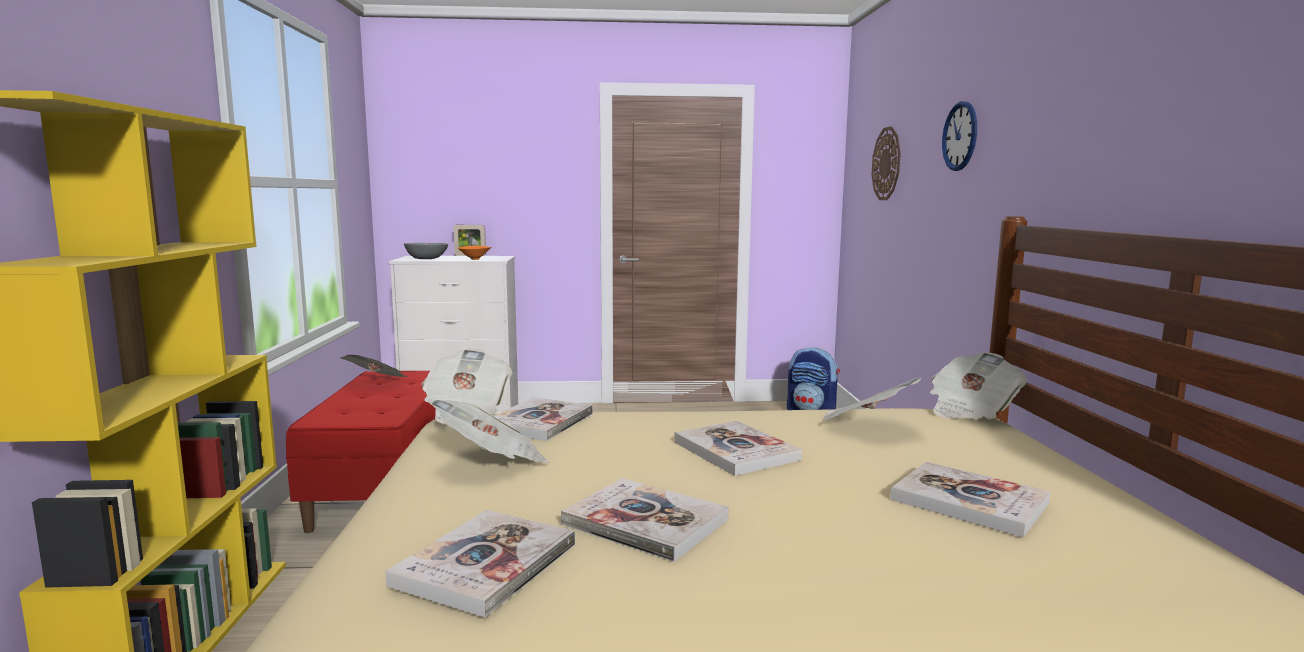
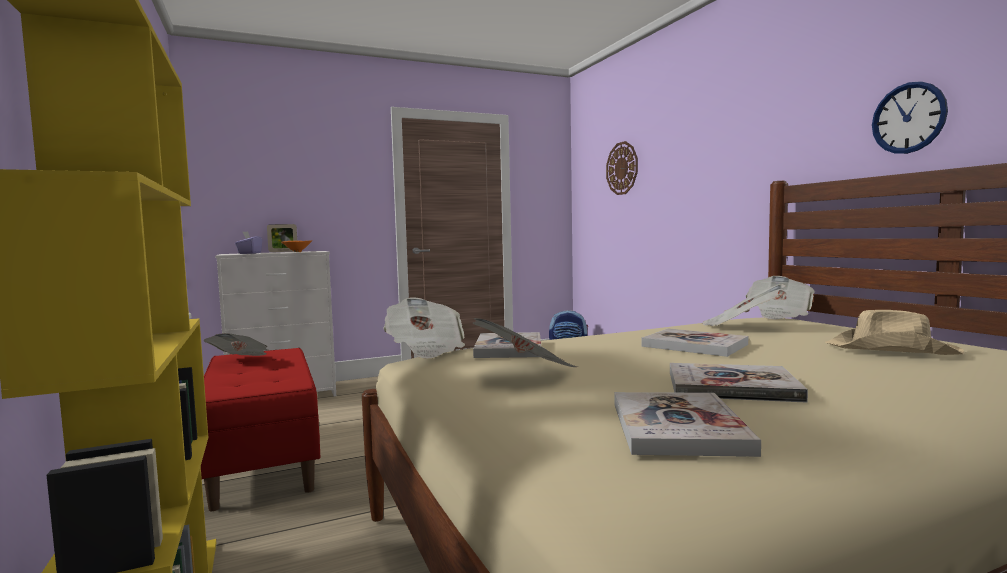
camera: 20 degrees left, 5 degrees down
(426, 259) = (249, 253): grey bowl -> purple tissue box
(960, 136) = (701, 138): wall clock -> wall clock (908, 118)
(969, 501) = (892, 350): book -> beige hat

